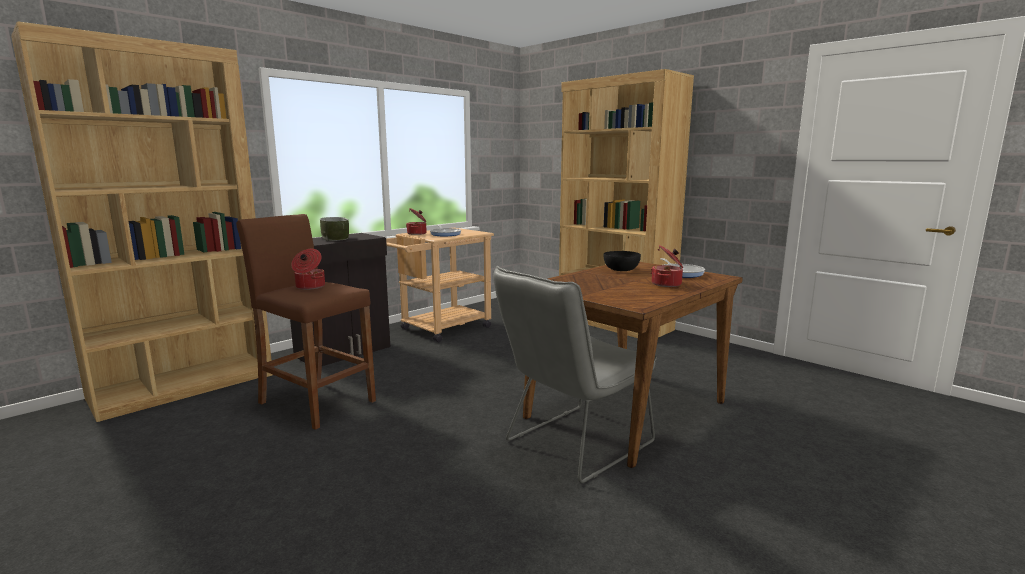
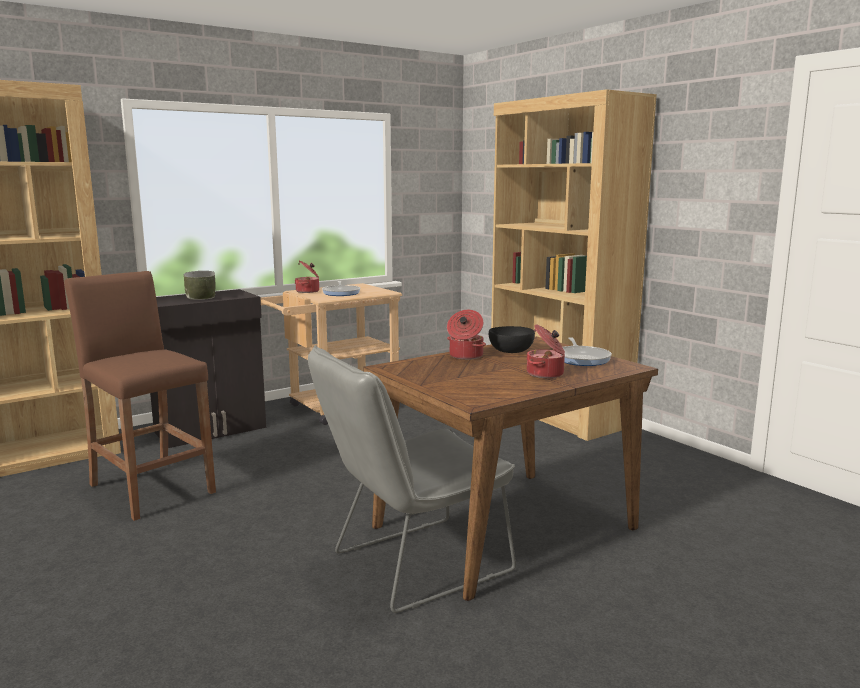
camera: 10 degrees right, 0 degrees up
(309, 287) = (140, 356): cooking pot -> cooking pot (465, 356)

